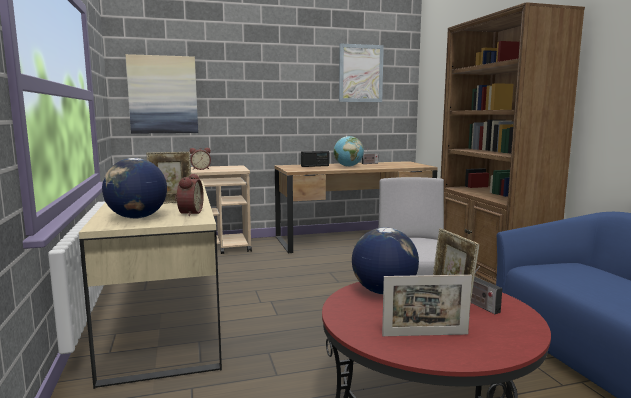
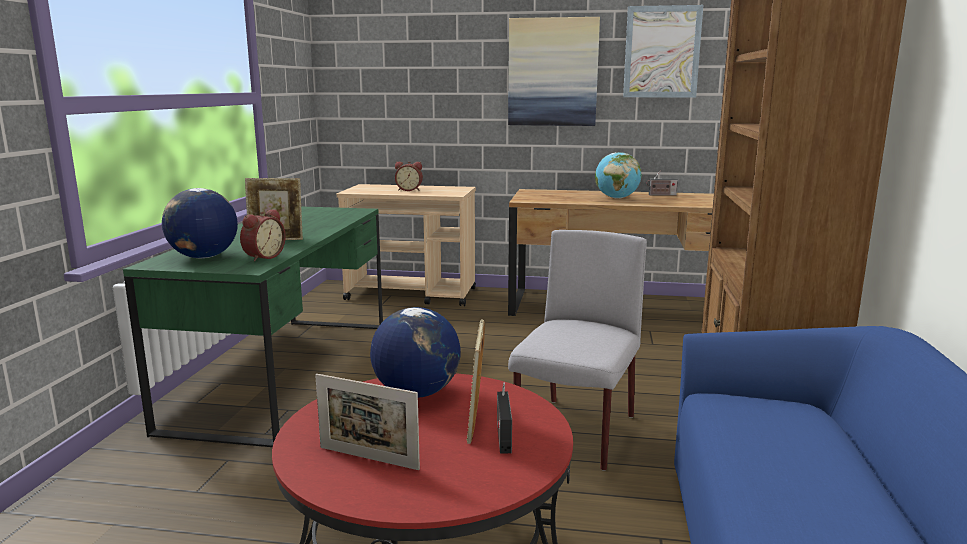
camera: 25 degrees right, 5 degrees up
(163, 95) = (377, 89): picture -> picture (553, 72)
(165, 315) = (287, 372): beige desk -> green desk
(315, 166) = (569, 194): radio -> none

